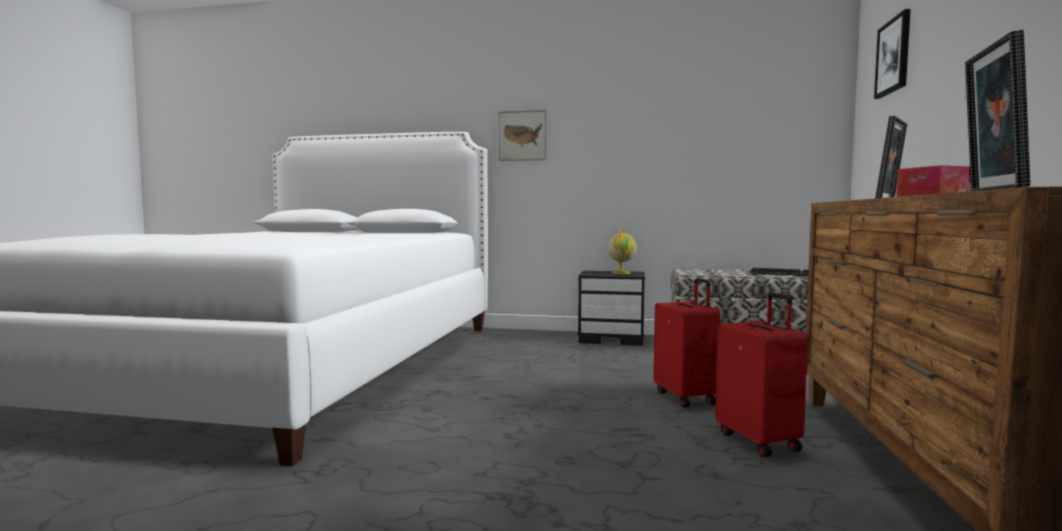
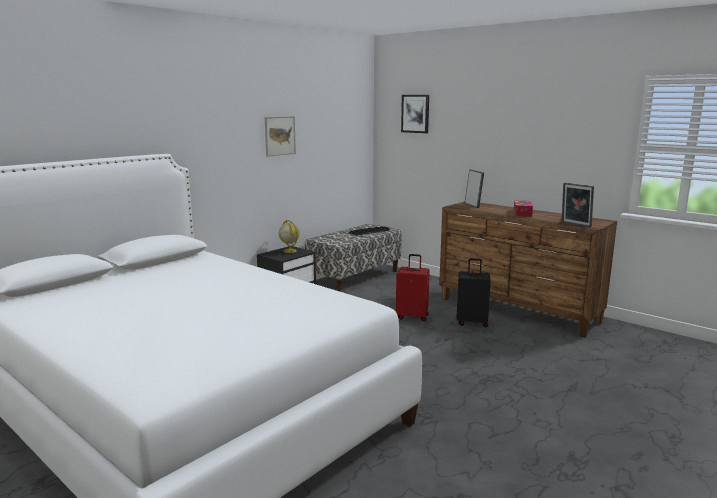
camera: 60 degrees left, 10 degrees up
(522, 135) = (206, 153): picture -> picture (280, 136)
(759, 441) = (472, 322): red suitcase -> black suitcase

